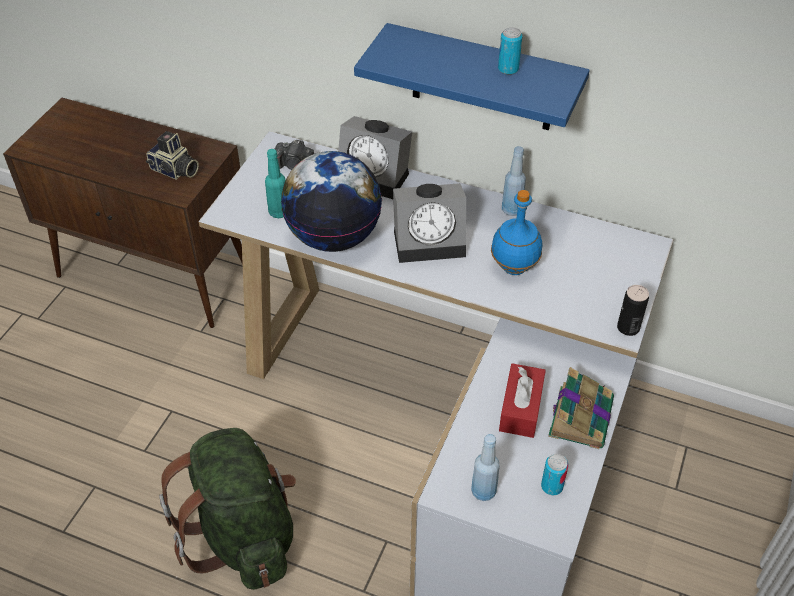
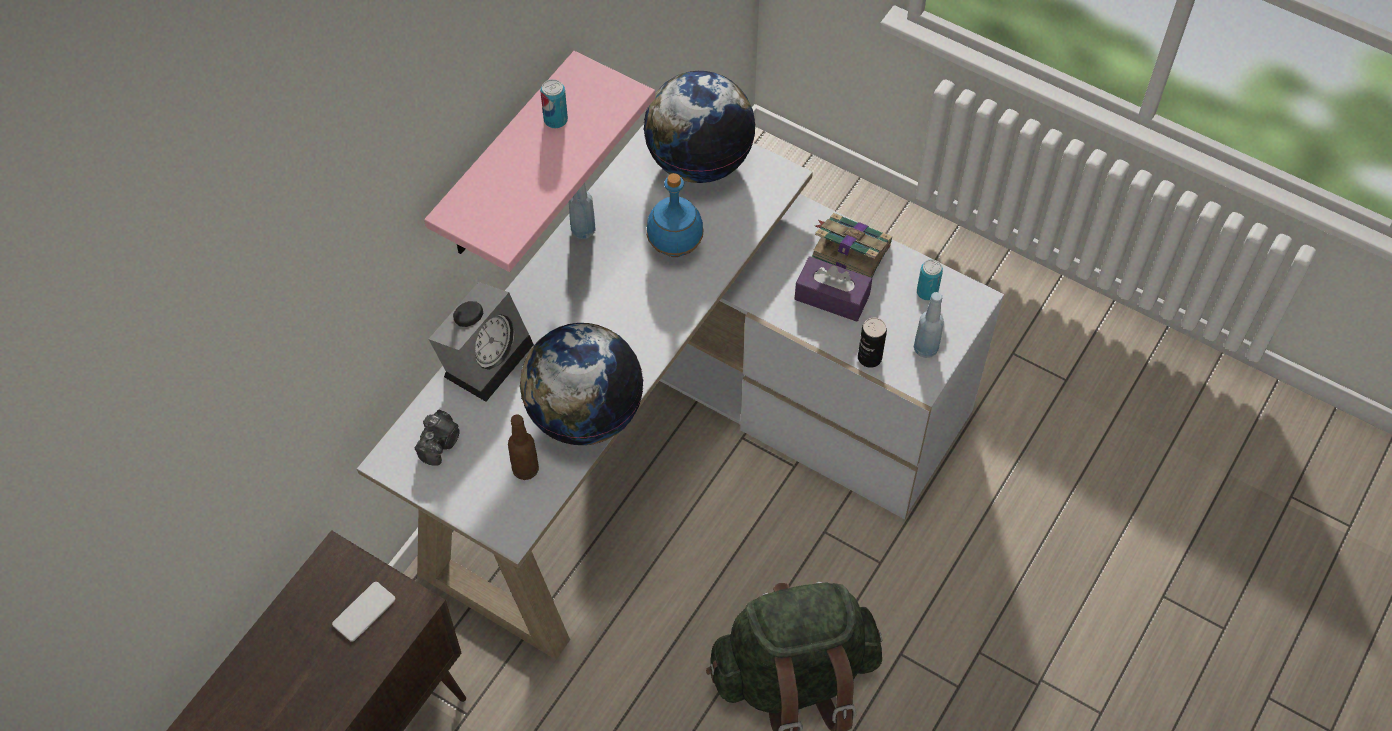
camera: 80 degrees left, 10 degrees up
(174, 171) = (364, 612): camera -> phone
(279, 212) = (525, 469): turquoise bottle -> brown bottle
(431, 241) = (615, 317): alarm clock -> none
(482, 79) = (505, 163): blue shelf -> pink shelf
(521, 408) = (832, 297): red tissue box -> purple tissue box
(613, 270) = (699, 161): none -> globe
(628, 328) = (780, 170): can -> can (869, 358)

